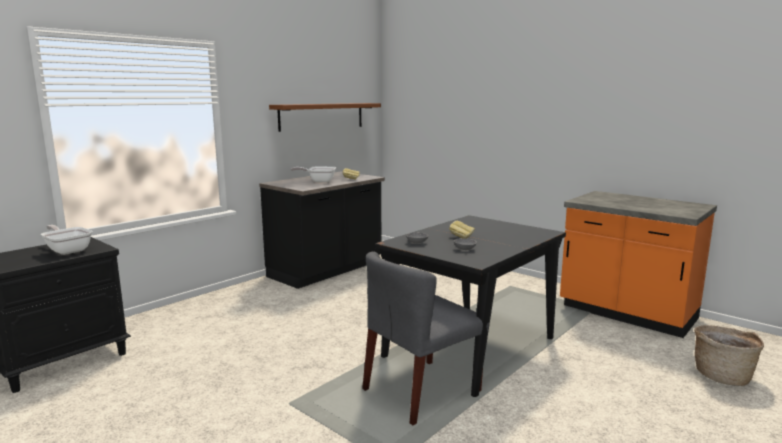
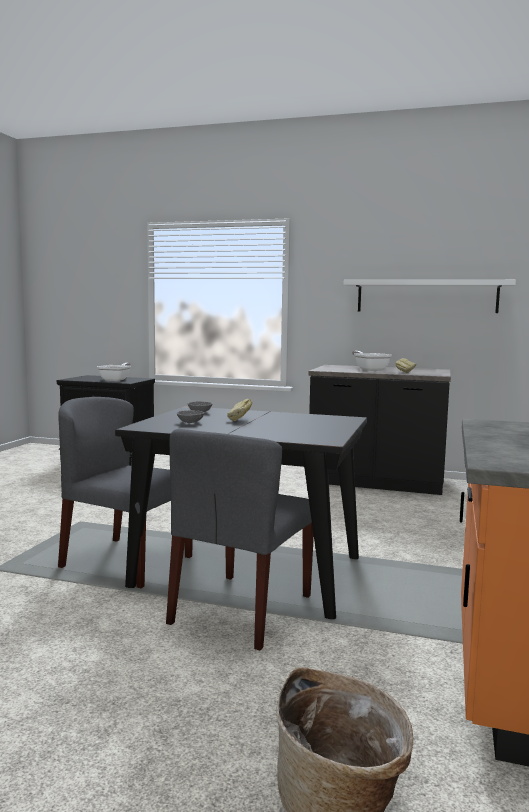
camera: 65 degrees right, 5 degrees down
(322, 116) = (426, 296): brown shelf -> white shelf
(530, 361) = (241, 610): none -> grey chair

